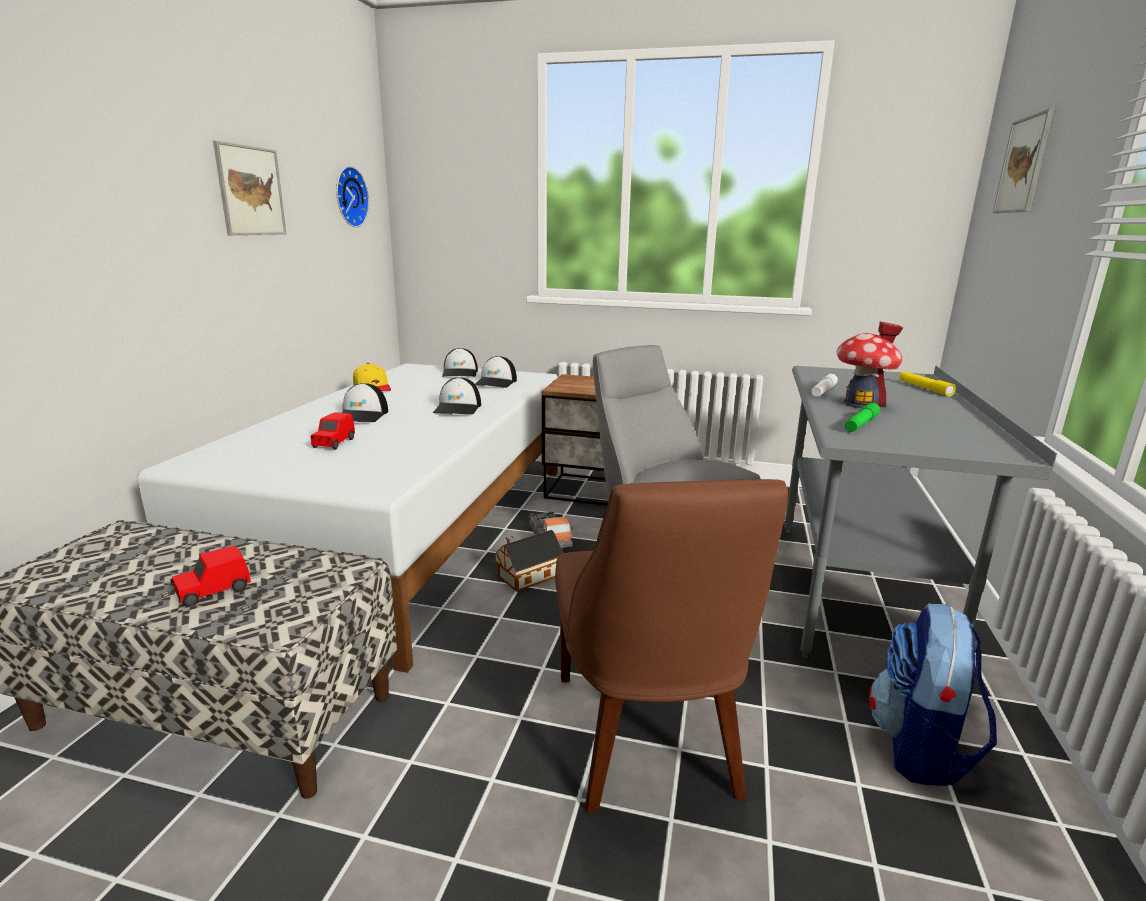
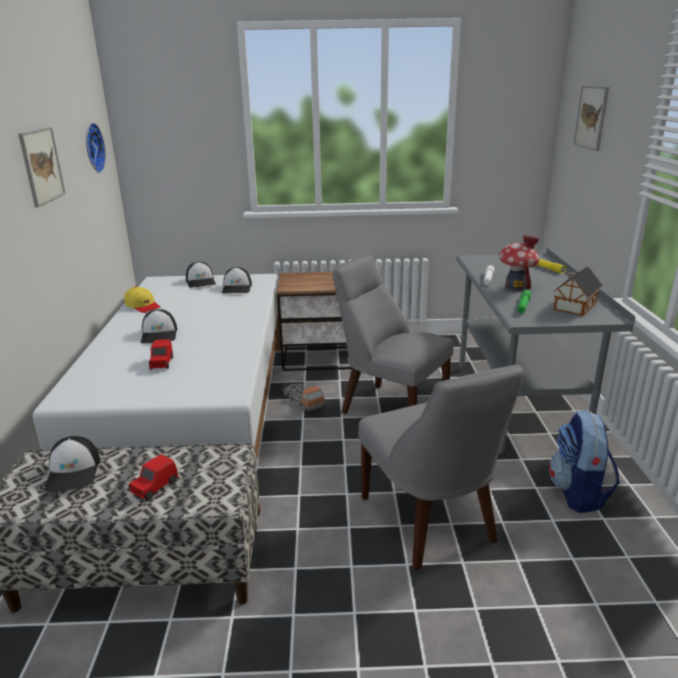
camera: 15 degrees left, 5 degrees up
(458, 408) = (228, 317): cap -> cap (74, 472)
(527, 576) = (303, 433): toy house -> toy house (574, 306)
(646, 740) = (430, 522): brown chair -> grey chair

